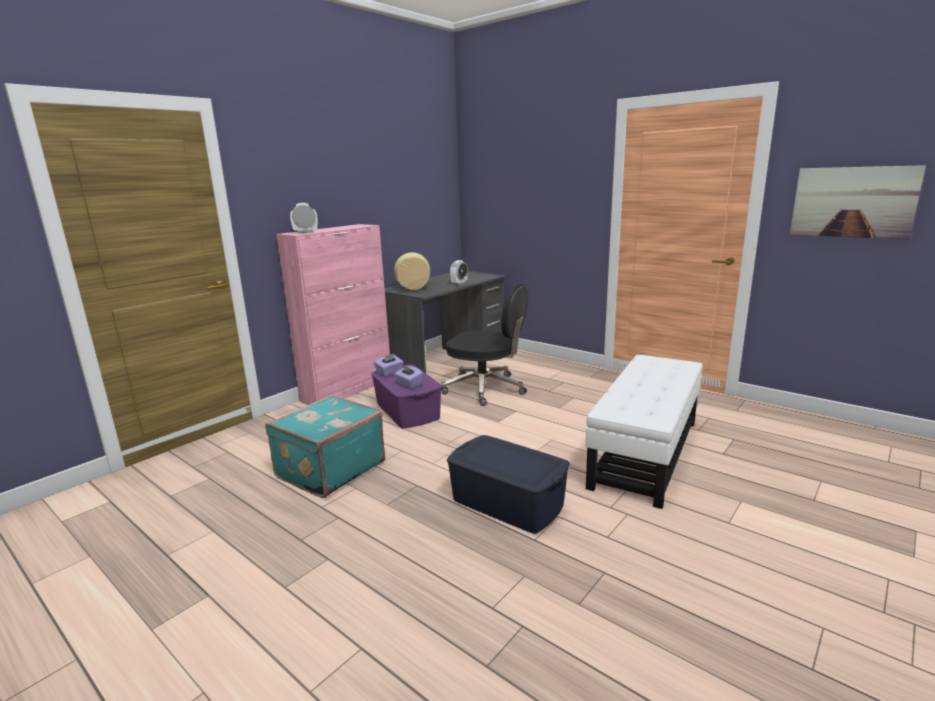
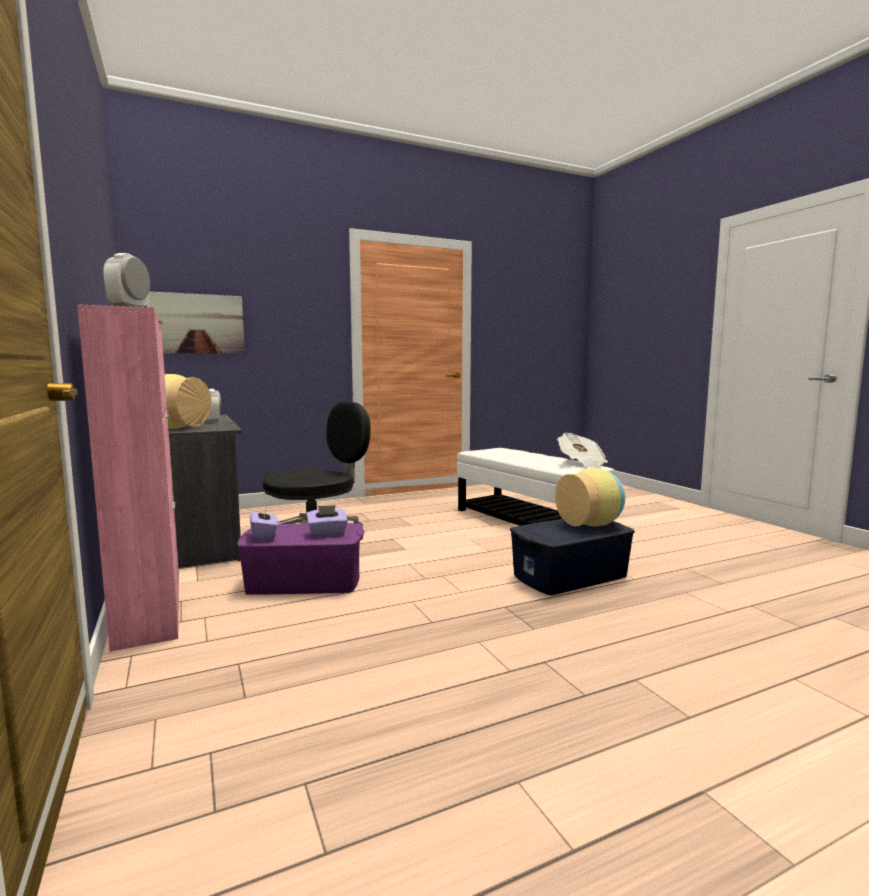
camera: 65 degrees left, 10 degrees down
(329, 469) = (408, 653): turquoise suitcase -> none
(529, 468) = (592, 525): none -> vase
(654, 410) = (581, 463): none -> newspaper
(852, 202) = (519, 329): picture -> picture (197, 324)

